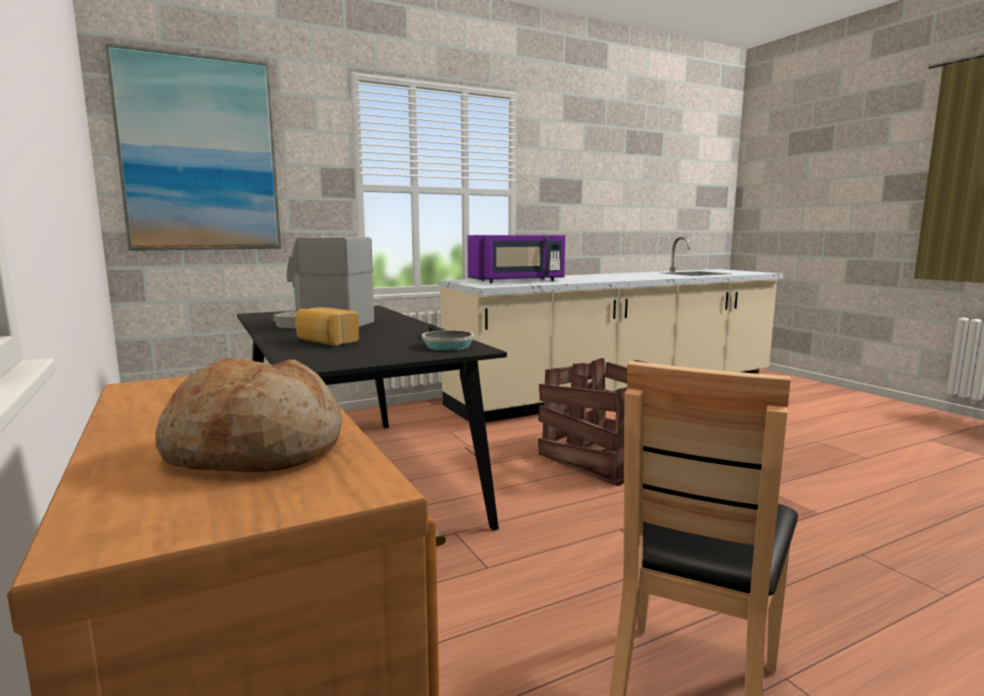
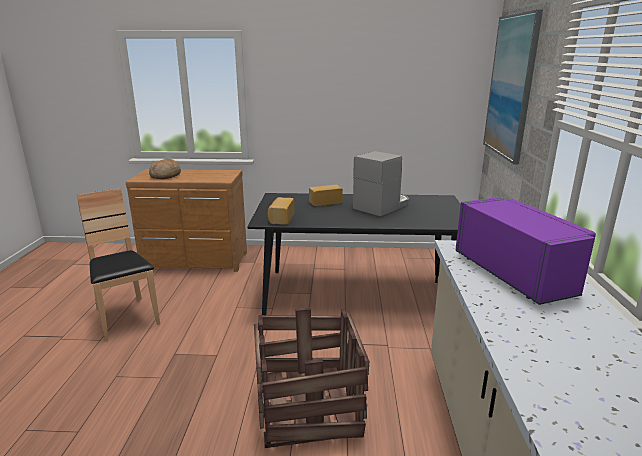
camera: 120 degrees right, 10 degrees up
(446, 345) = (281, 218): frying pan -> bread
(517, 281) = (515, 274): purple microwave -> purple microwave turned 150 degrees clockwise

